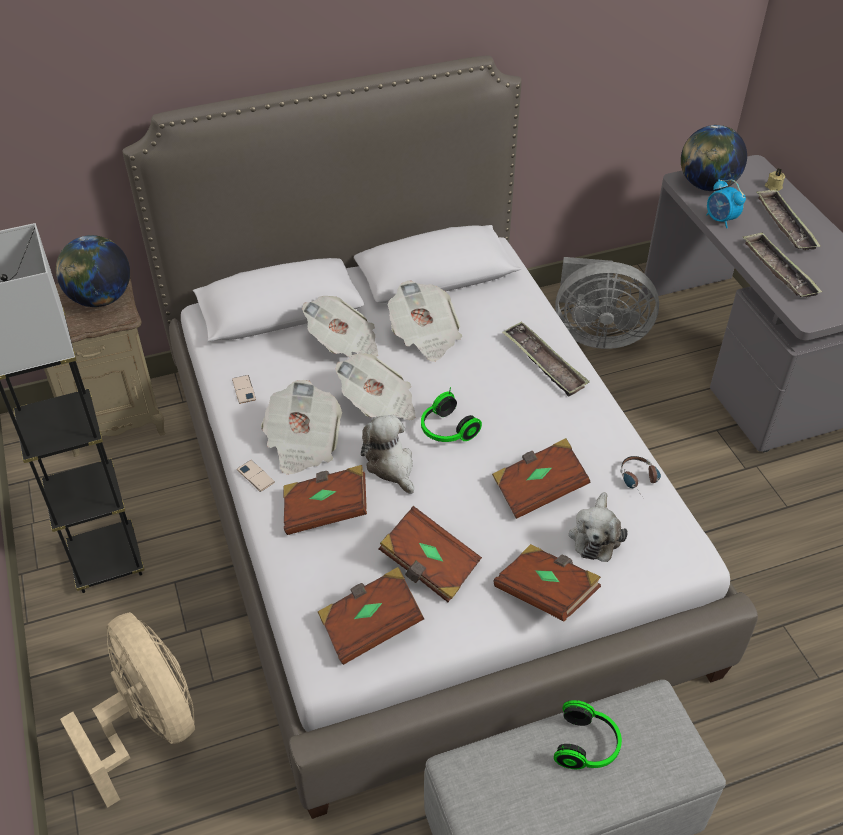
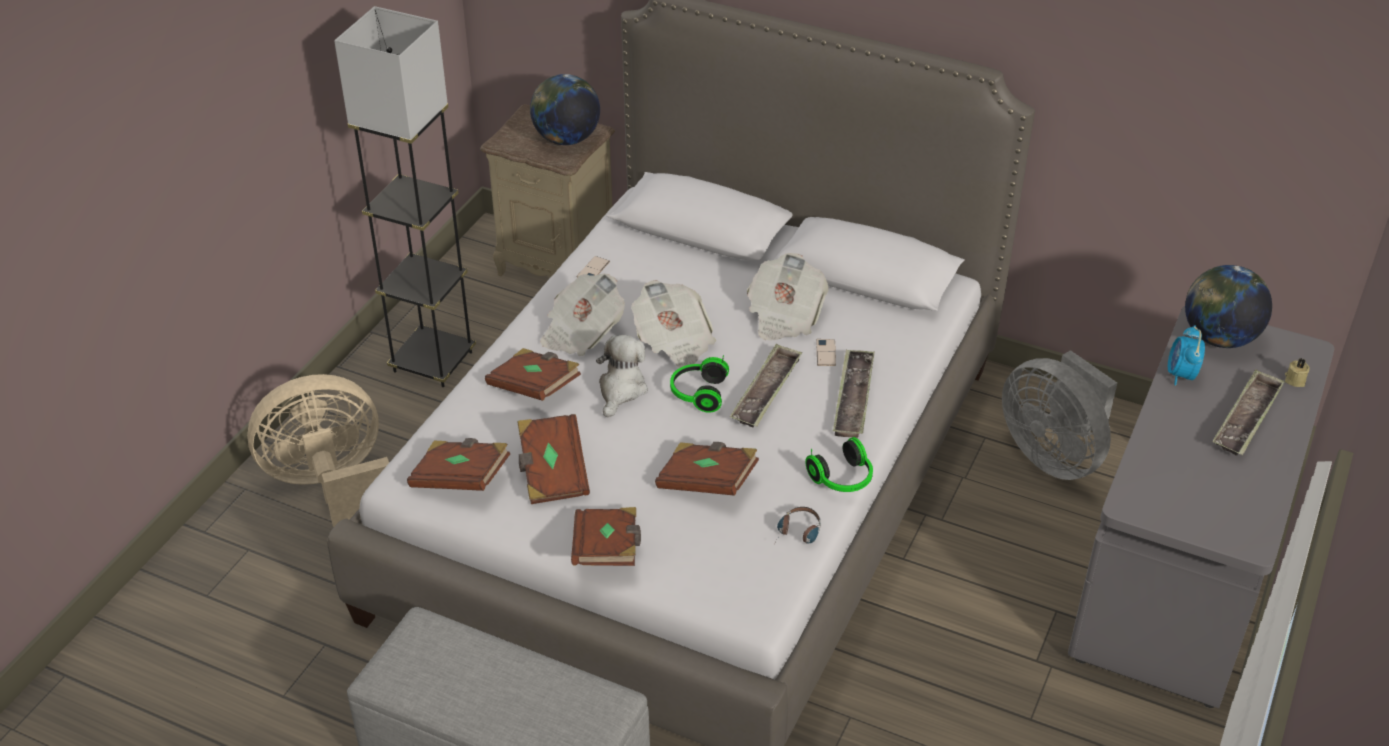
camera: 45 degrees right, 5 degrees down
(148, 725) = (331, 486): beige fan -> beige fan turned 120 degrees counterclockwise
(255, 476) = (521, 333): phone -> phone (826, 353)
(344, 343) = (712, 282): newspaper -> none
(587, 745) = (523, 683): headphones -> headphones (843, 479)
(595, 535) = (702, 543): plush toy -> none
(779, 270) = (1168, 450): tray -> tray (766, 391)

